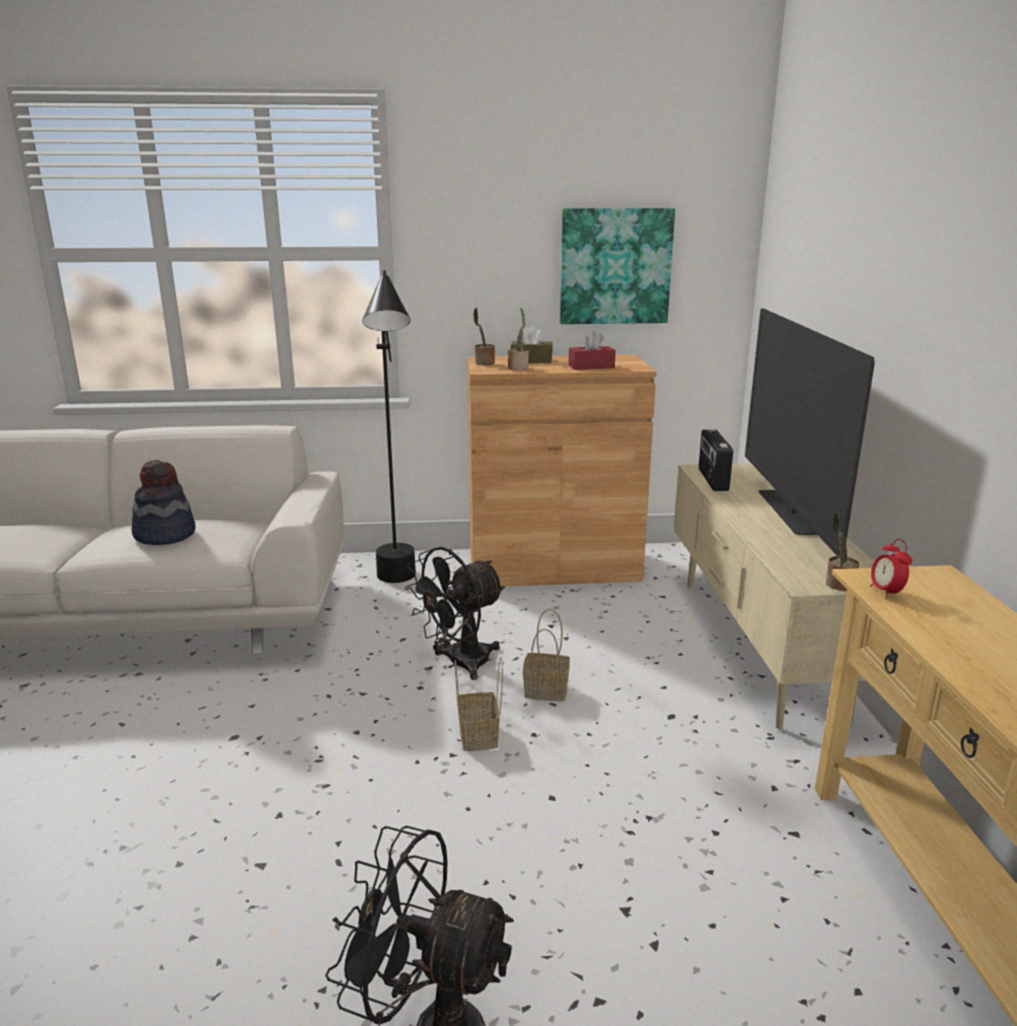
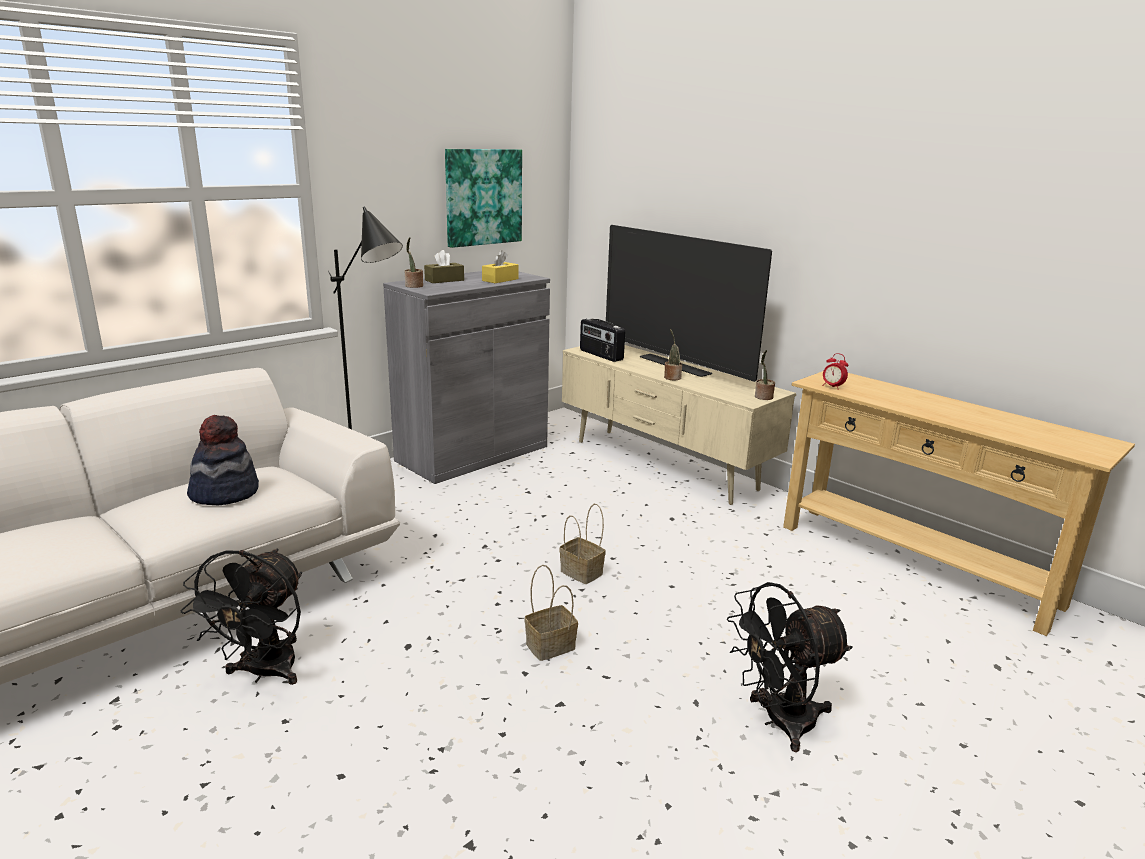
camera: 40 degrees left, 0 degrees up
(459, 664) = (502, 536): black fan -> black fan (264, 673)
(518, 367) = (450, 286): potted plant -> potted plant (672, 377)
(547, 690) = (583, 530): basket -> basket (551, 645)
(553, 566) = (472, 453): brown cabinet -> grey cabinet
(591, 366) = (500, 280): red tissue box -> yellow tissue box

